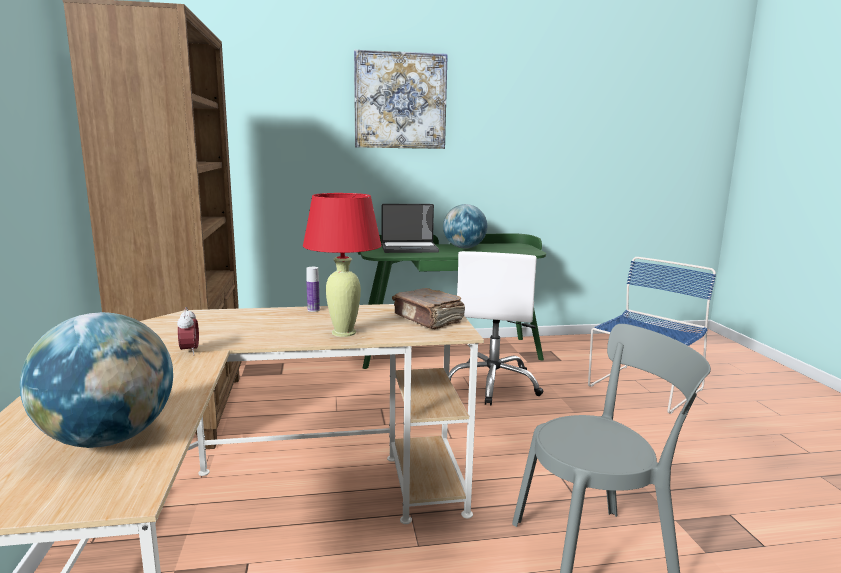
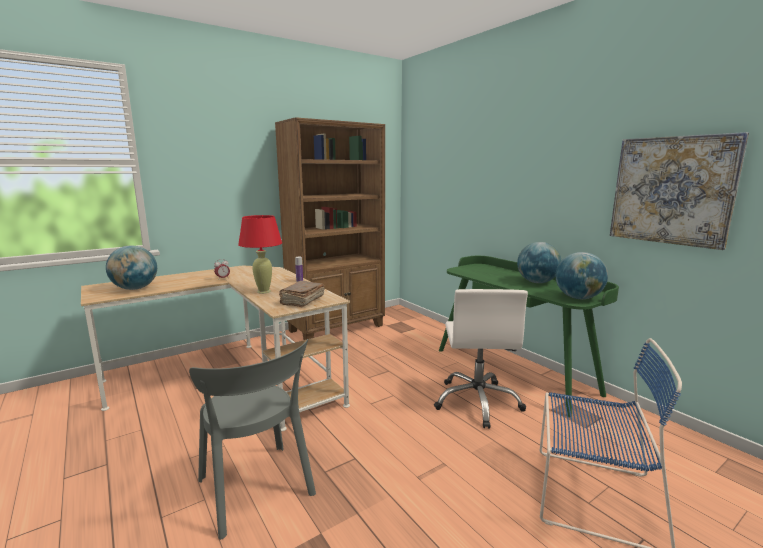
camera: 65 degrees right, 0 degrees up
(400, 101) = (517, 148): picture -> picture (671, 190)
(409, 248) = (496, 272): laptop -> none
(493, 384) = (477, 402): white office chair -> white office chair turned 75 degrees counterclockwise
(524, 250) = (578, 298): none -> globe

